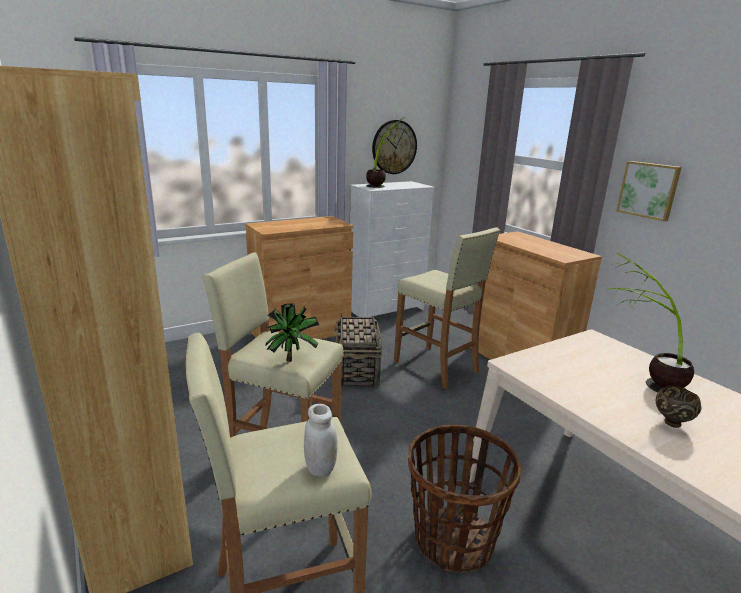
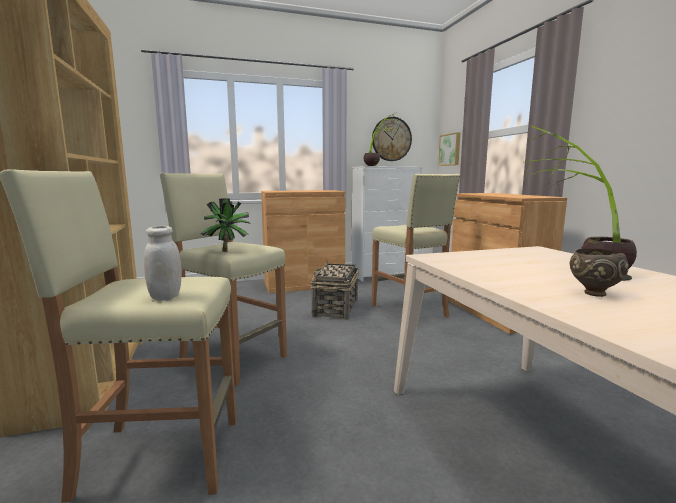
camera: 15 degrees right, 10 degrees down
(452, 540) = (353, 438): basket -> none
(649, 190) = (612, 127): picture -> picture (450, 149)

